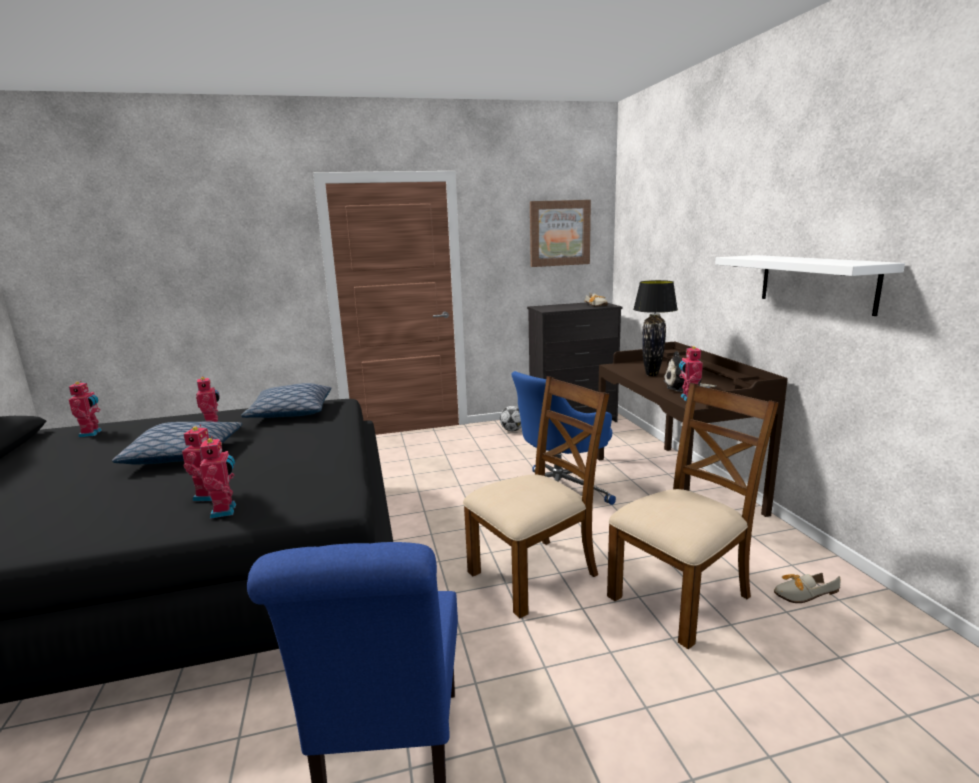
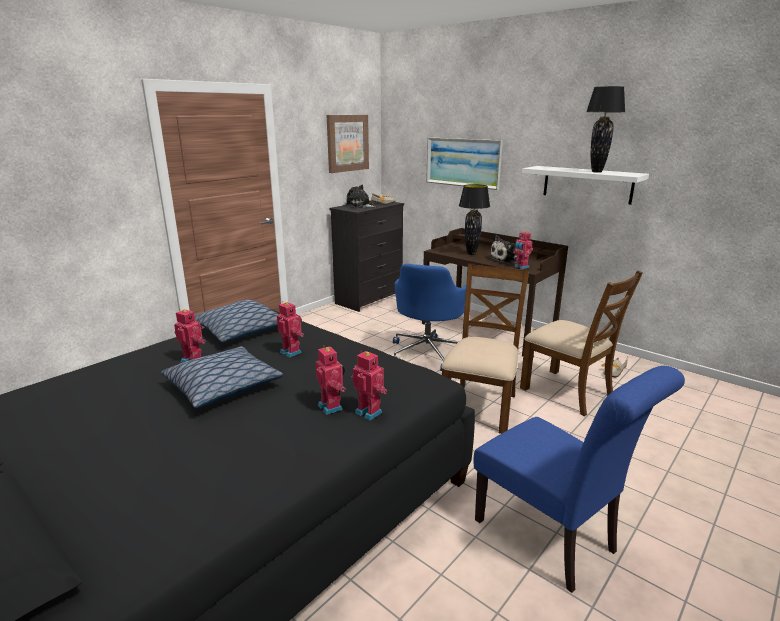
camera: 35 degrees left, 5 degrees up
(92, 433) = (45, 398): toy robot -> toy robot (292, 352)
(512, 430) = (334, 316): football -> none
(564, 306) = (360, 205): none -> plush toy
(681, 253) = (463, 162): none -> picture
(681, 596) = (567, 392): brown chair -> brown chair turned 120 degrees clockwise
(811, 260) = (597, 172): none -> black table lamp

